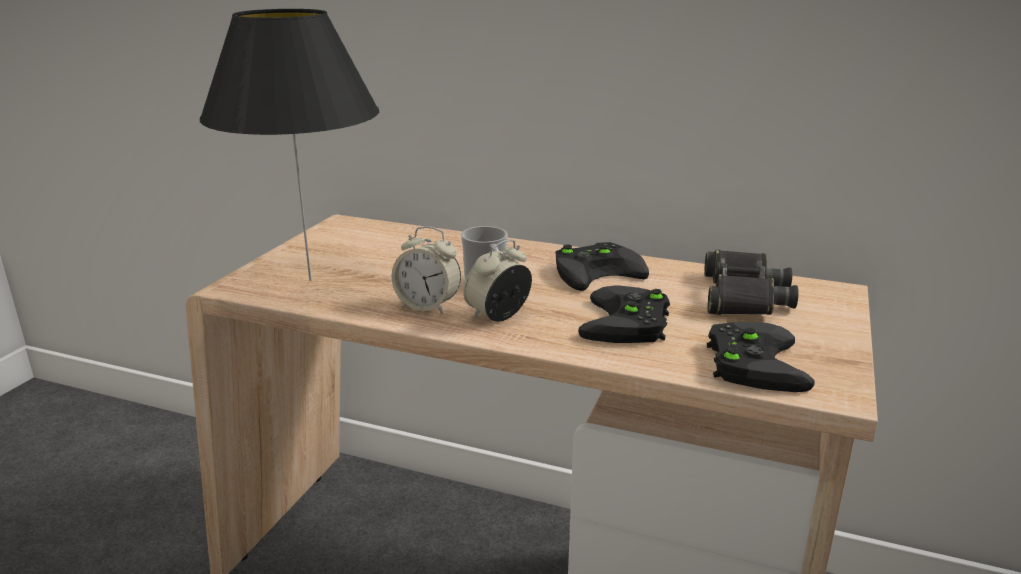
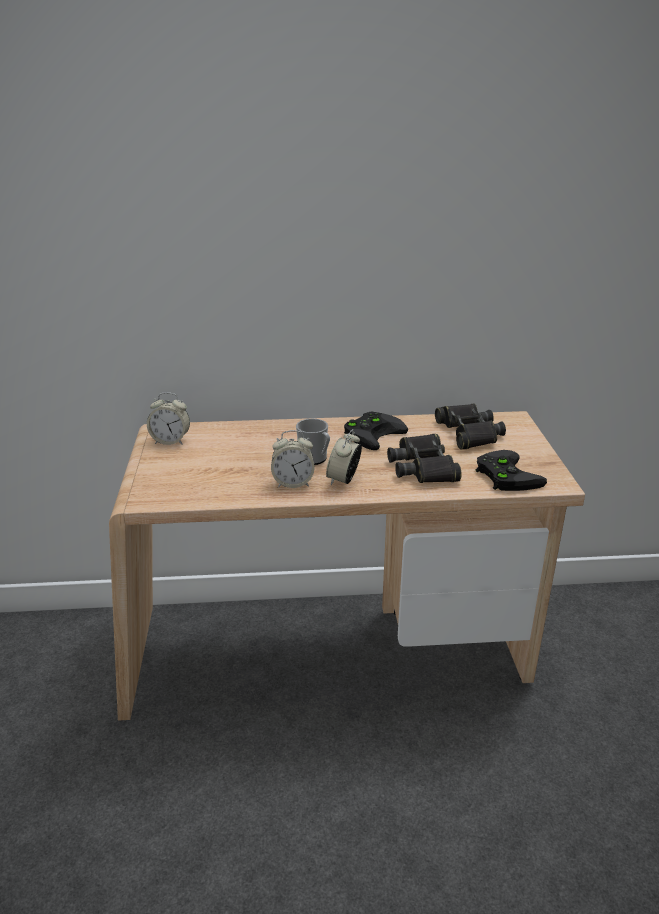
camera: 25 degrees left, 5 degrees up
(309, 280) = (191, 482): black table lamp -> none
(339, 235) = (170, 441): none -> alarm clock
(629, 324) = (423, 467): black game controller -> black binoculars

